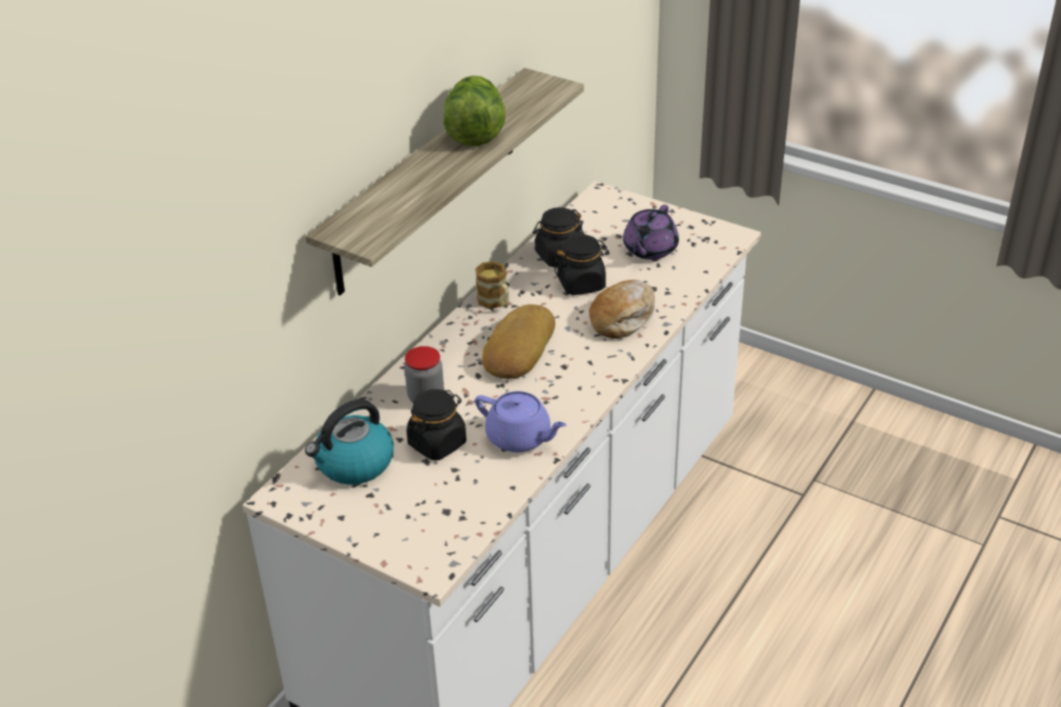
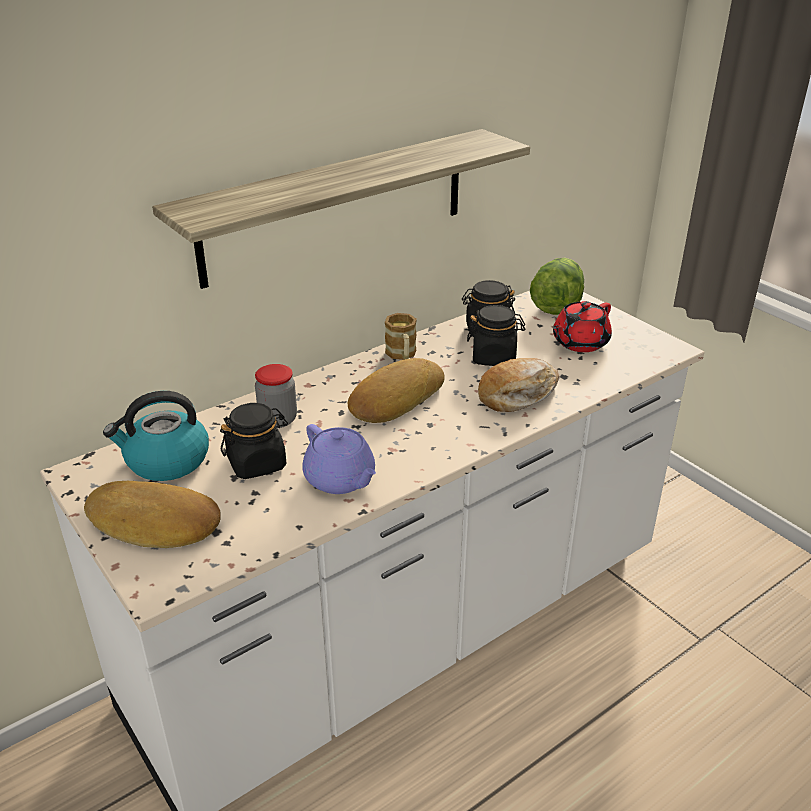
camera: 20 degrees right, 5 degrees down
(388, 520) = (153, 524): none -> bread
(475, 132) = (390, 162): lettuce -> lettuce (556, 305)
(649, 249) = (579, 343): purple teapot -> red teapot

